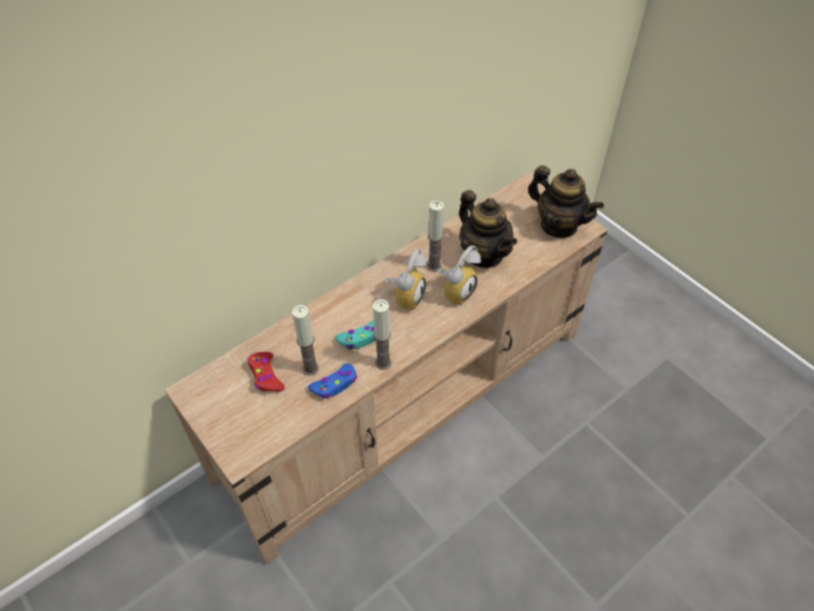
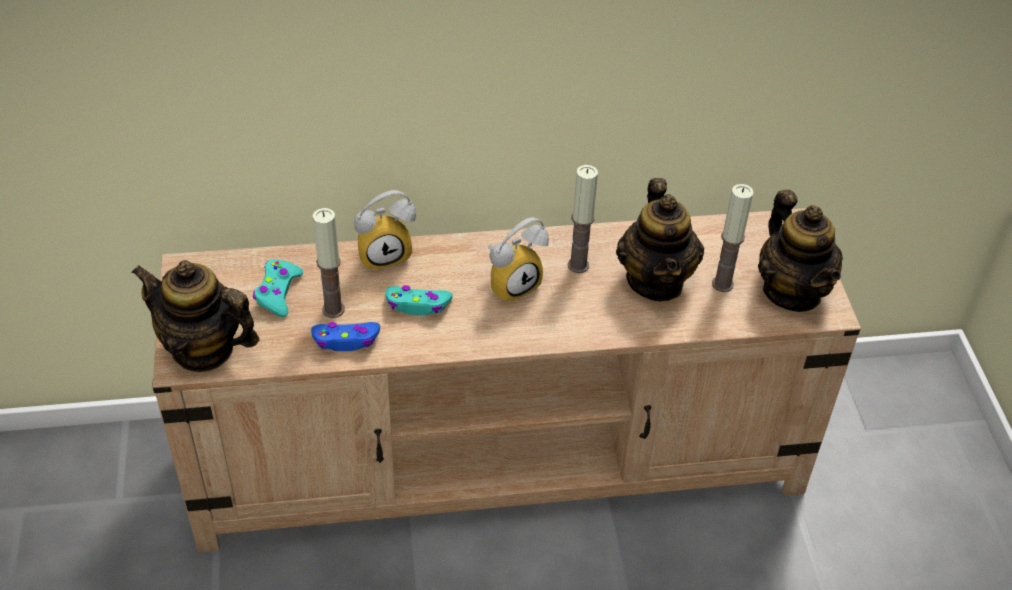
camera: 30 degrees right, 5 degrees down
(247, 440) = (203, 349): none -> teapot
(266, 376) = (278, 293): red game controller -> turquoise game controller
(383, 363) = (422, 345): candle -> candle (722, 284)
(456, 290) = (582, 306): alarm clock -> alarm clock (385, 254)

